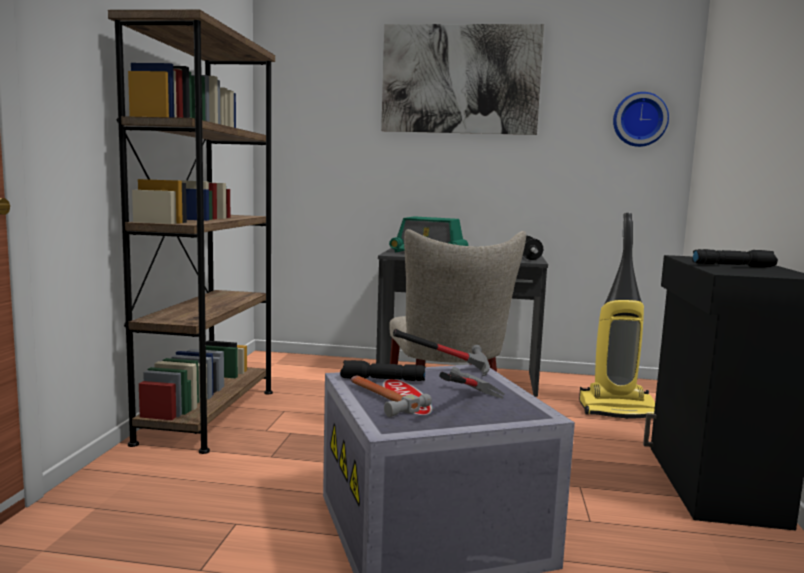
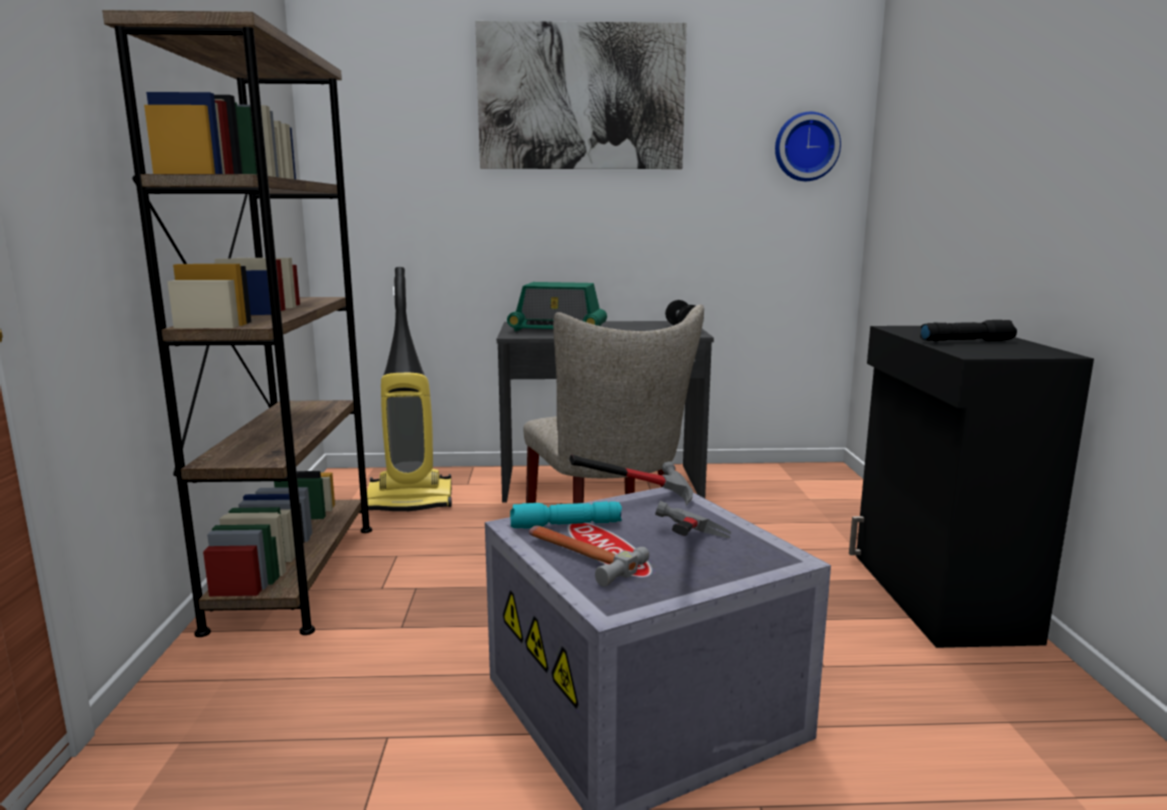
camera: 10 degrees left, 5 degrees up
(382, 380) = (565, 526): black flashlight -> turquoise flashlight
(617, 410) = (802, 508): vacuum cleaner -> vacuum cleaner (411, 501)

